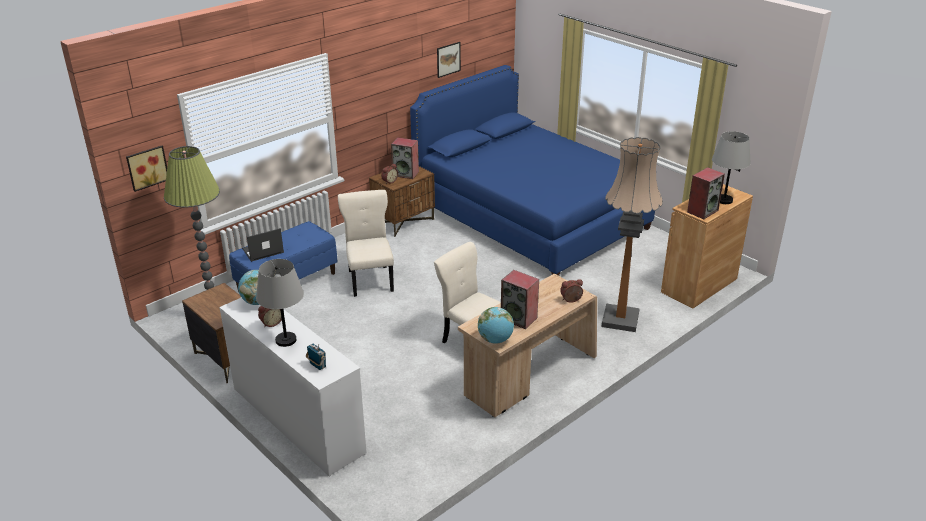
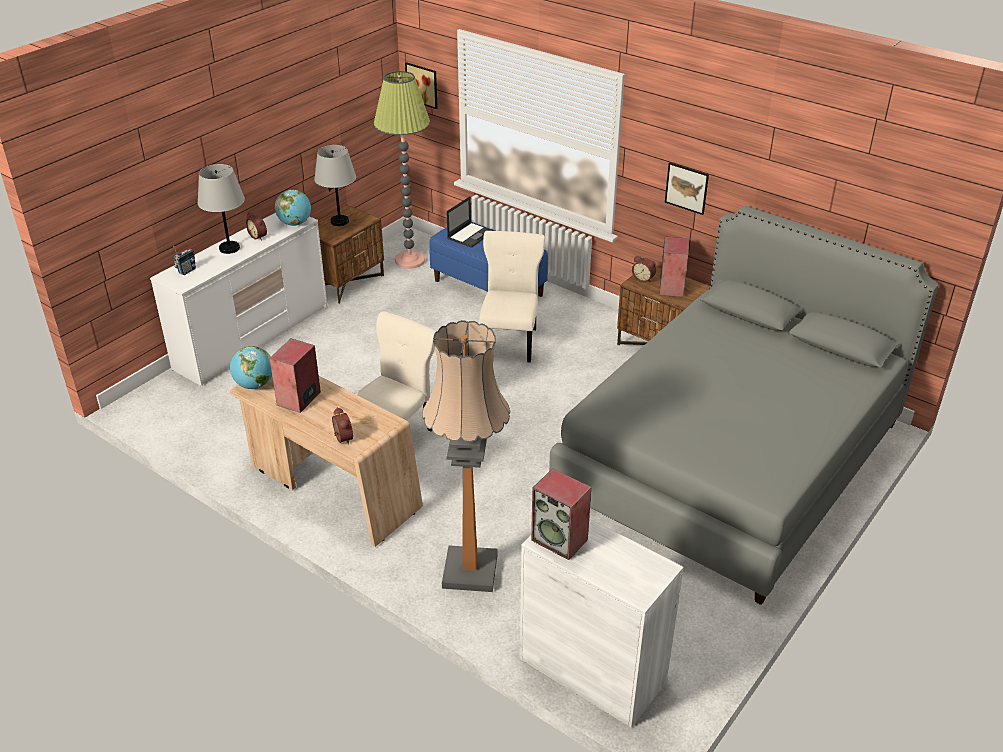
camera: 80 degrees right, 5 degrees up
(262, 251) = (470, 235): laptop -> laptop turned 75 degrees clockwise
(370, 279) = (510, 341): beige chair -> beige chair turned 60 degrees counterclockwise
(448, 59) = (813, 189): picture -> picture (686, 188)
(530, 217) = (730, 460): blue bed -> grey bed
(699, 285) = (592, 670): brown cabinet -> white cabinet
(723, 200) = (610, 569): grey table lamp -> grey table lamp (339, 221)

